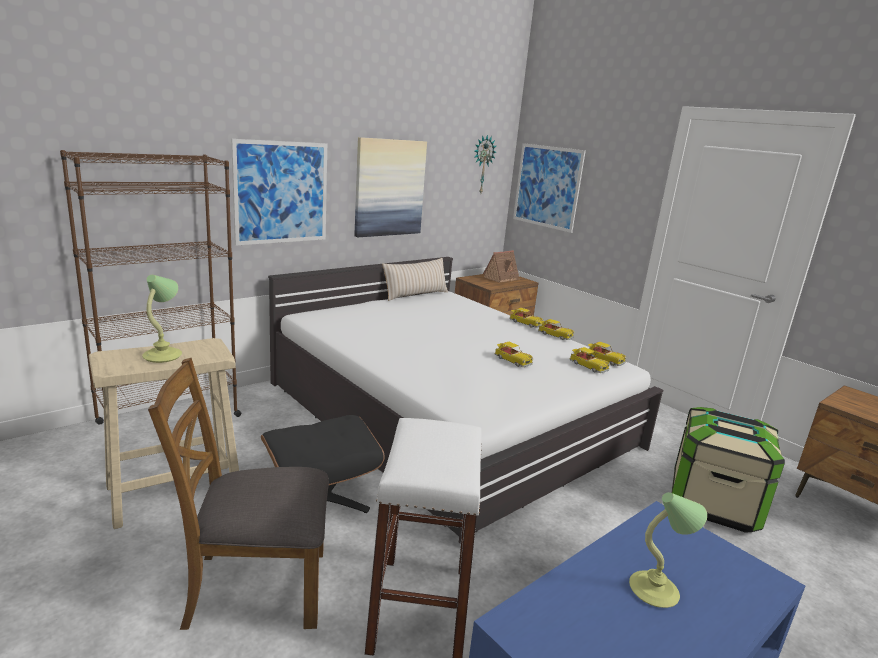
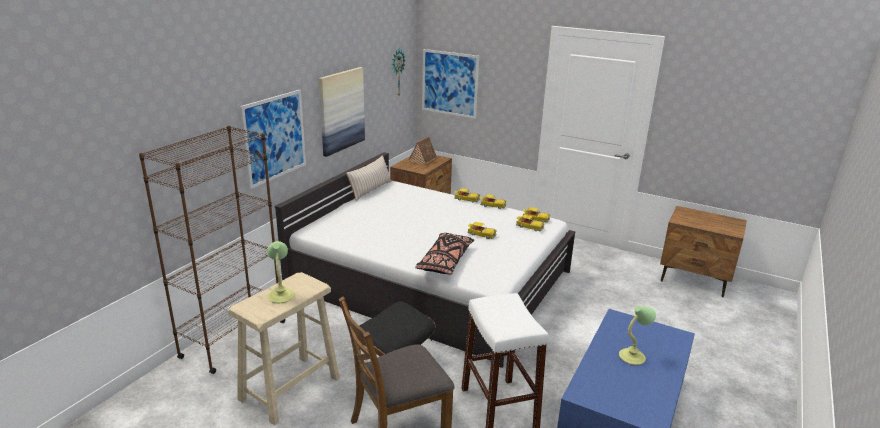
camera: 20 degrees left, 5 degrees up
(436, 377) = (445, 261): none -> black pillow
(713, 503) = (620, 298): storage box -> none

